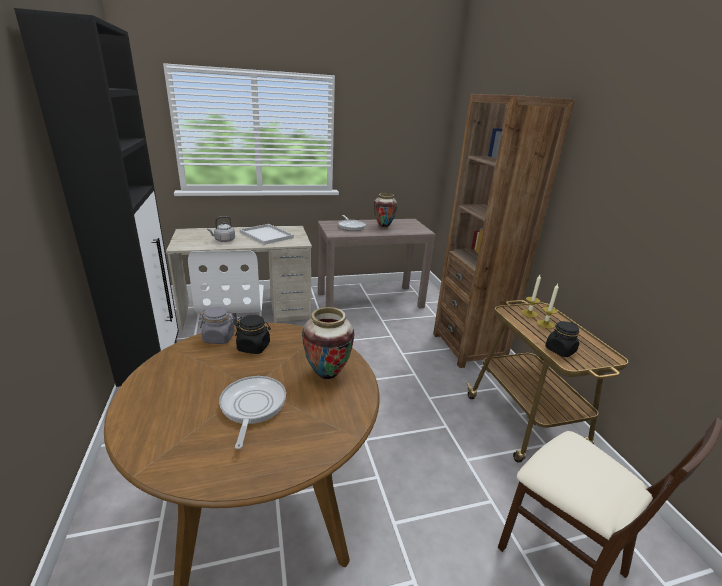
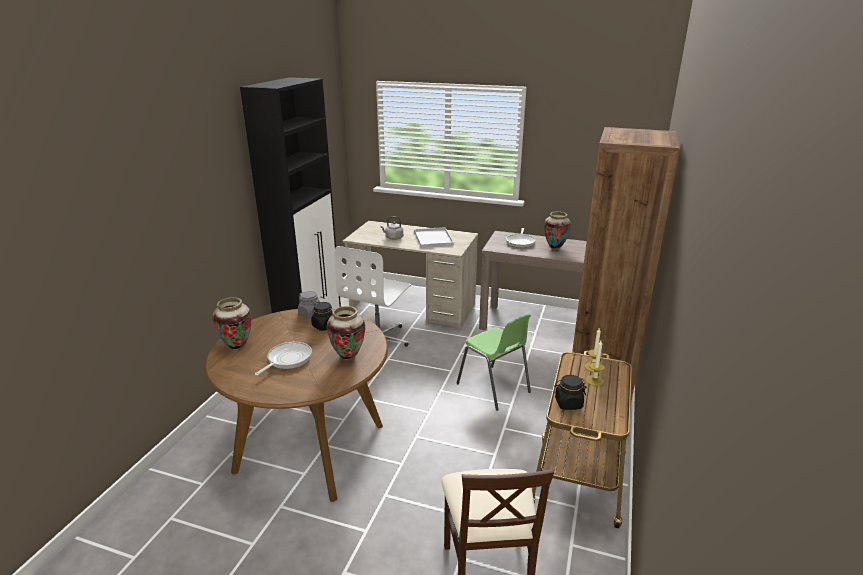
camera: 35 degrees right, 0 degrees up
(151, 415) = (237, 347): none -> vase
(387, 364) = (494, 388): none -> green chair

